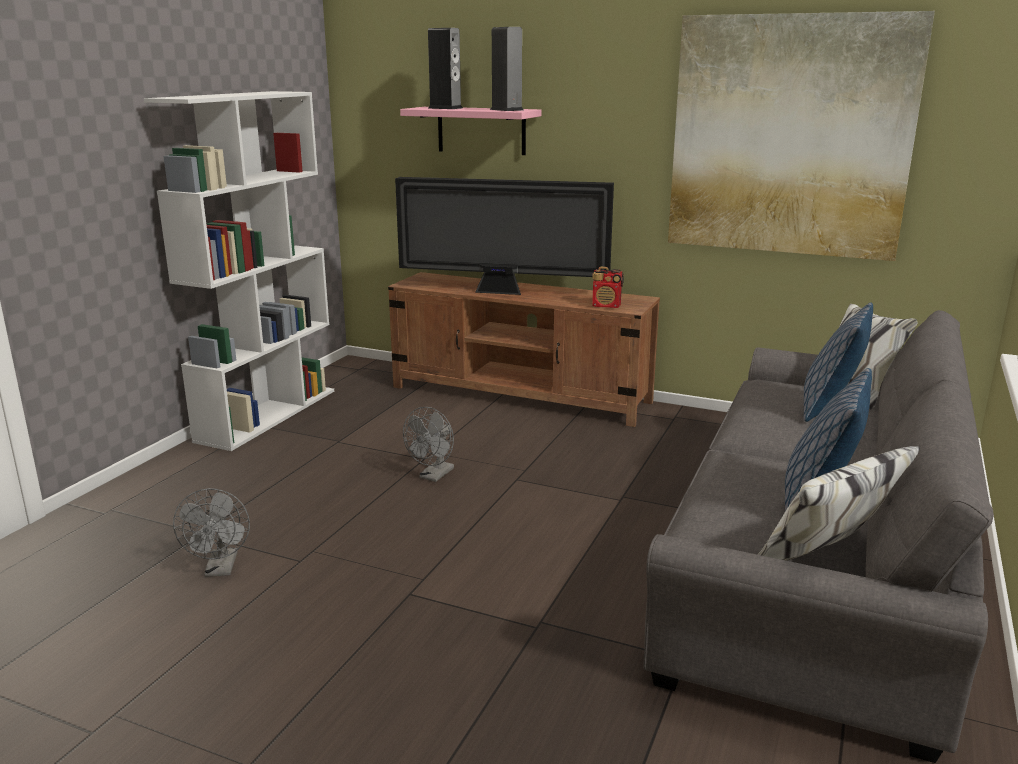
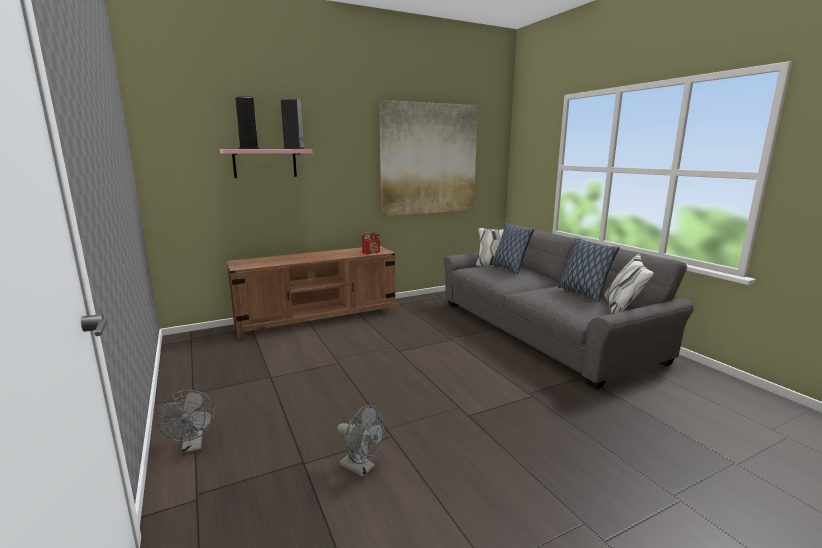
camera: 50 degrees left, 5 degrees down
(268, 414) = (184, 385): white bookcase -> none
(433, 476) = (361, 367): grey fan -> grey fan (193, 447)
(502, 292) = (306, 258): television -> none

